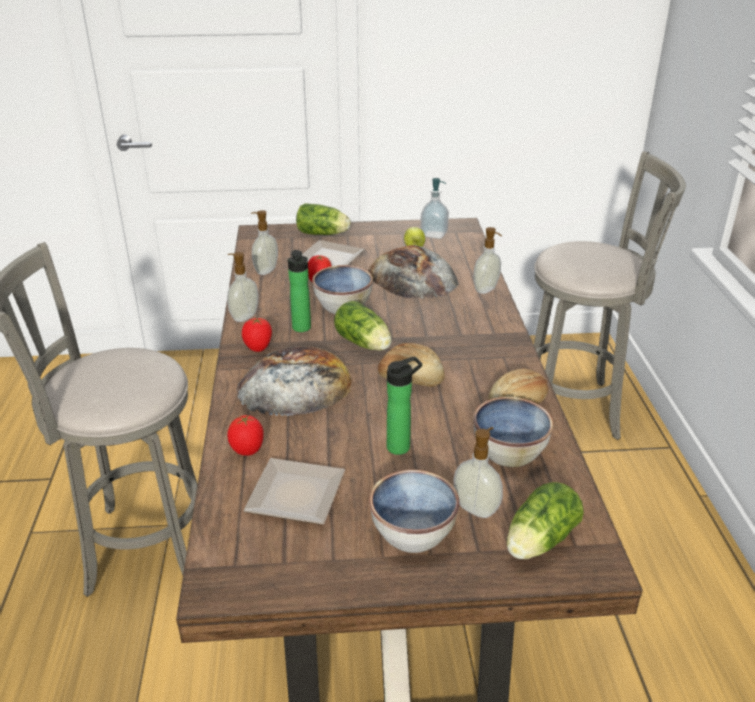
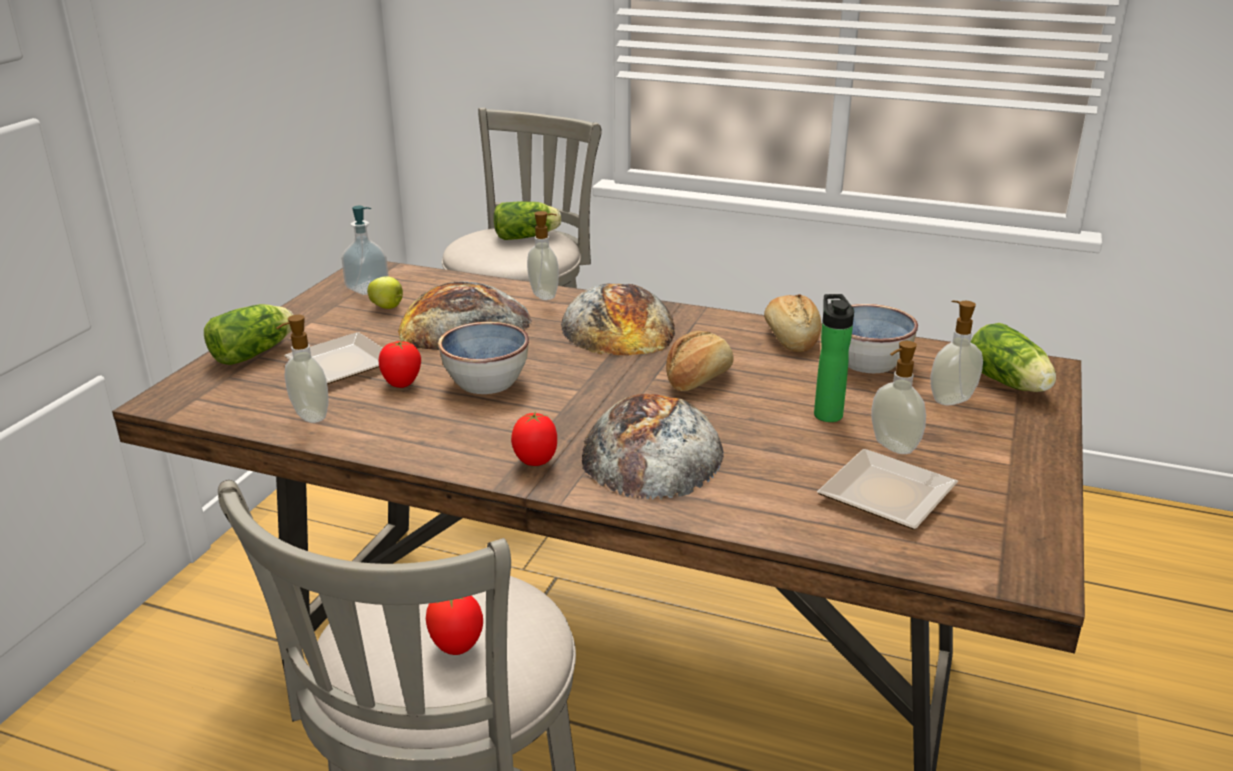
camera: 65 degrees left, 5 degrees down
(244, 316) = (432, 457): soap dispenser -> soap dispenser (892, 446)
(248, 451) = (780, 512): tomato -> tomato (457, 647)
(302, 329) = (516, 421): bottle -> none
(365, 344) = (596, 388): lettuce -> lettuce (528, 237)
(412, 532) = (977, 440): bowl -> none
(464, 328) = (618, 326): none -> bread

